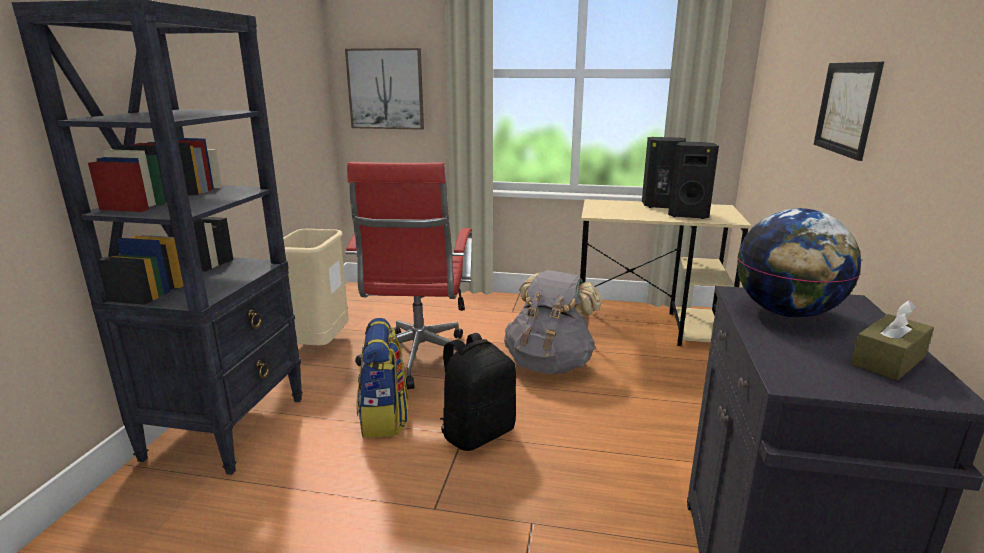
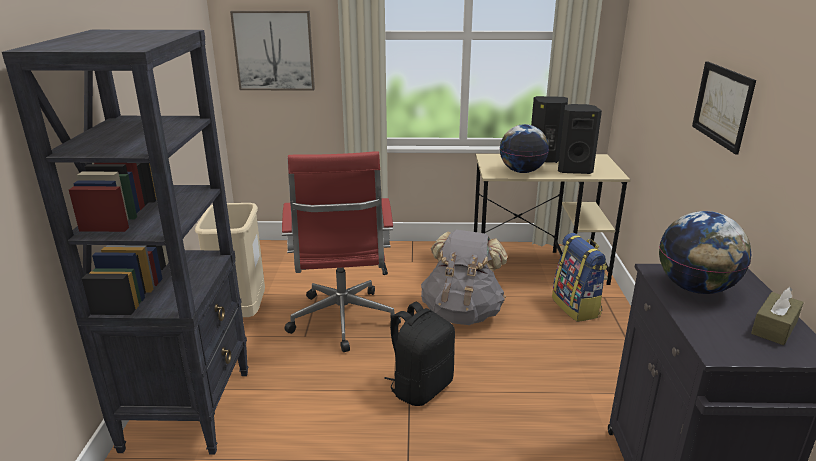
camera: 10 degrees left, 5 degrees up
(384, 418) = (333, 383): backpack -> backpack (576, 307)
(628, 214) = (522, 171): none -> globe

